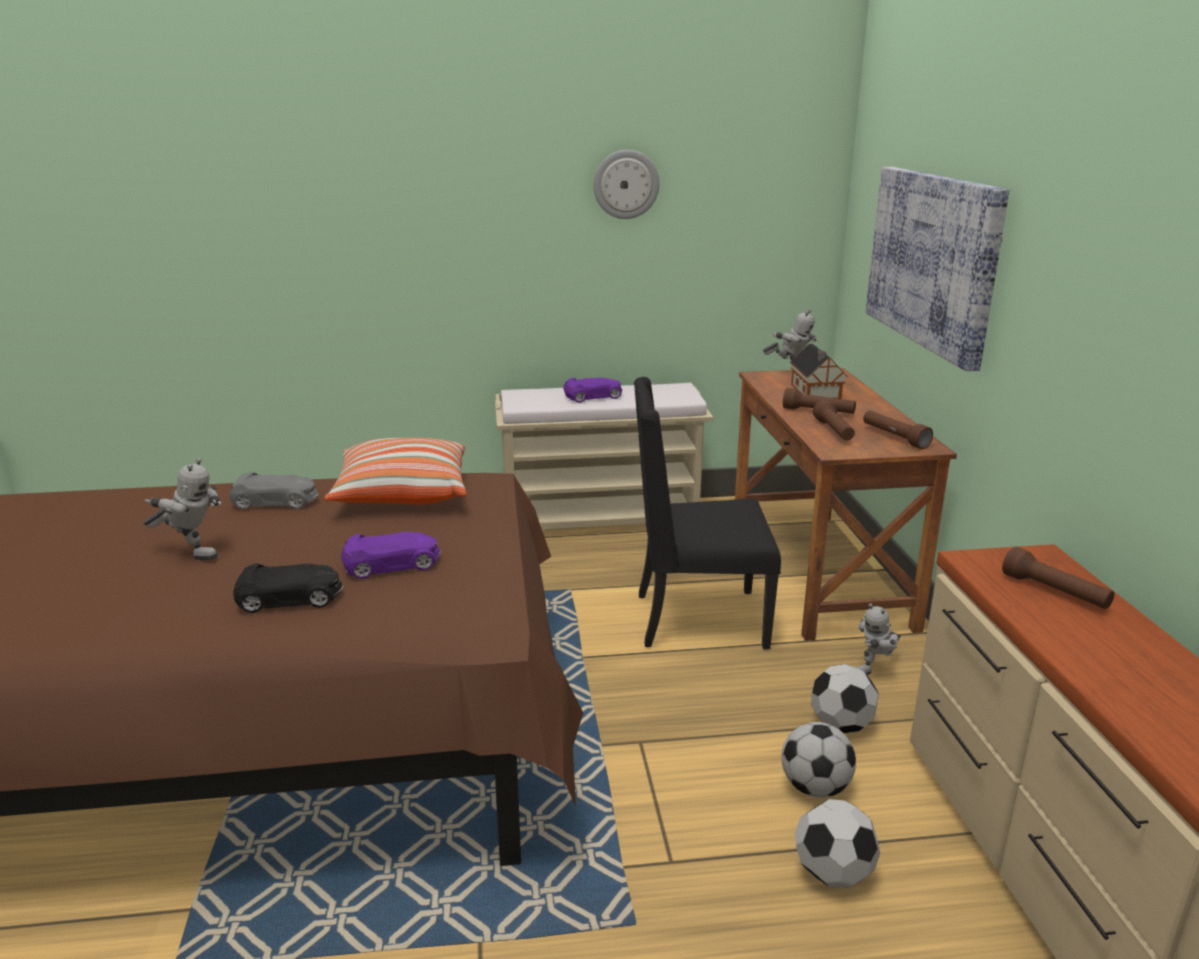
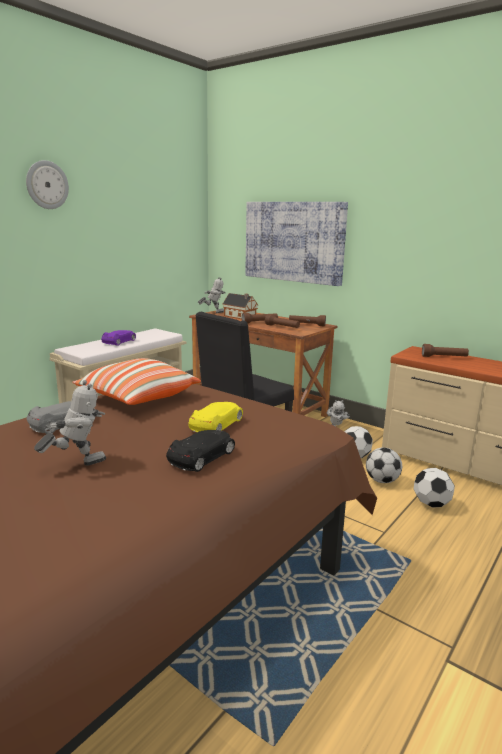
camera: 45 degrees left, 5 degrees down
(392, 564) = (217, 424): purple toy car -> yellow toy car
(626, 184) = (112, 212): wall clock -> wall clock (47, 185)

